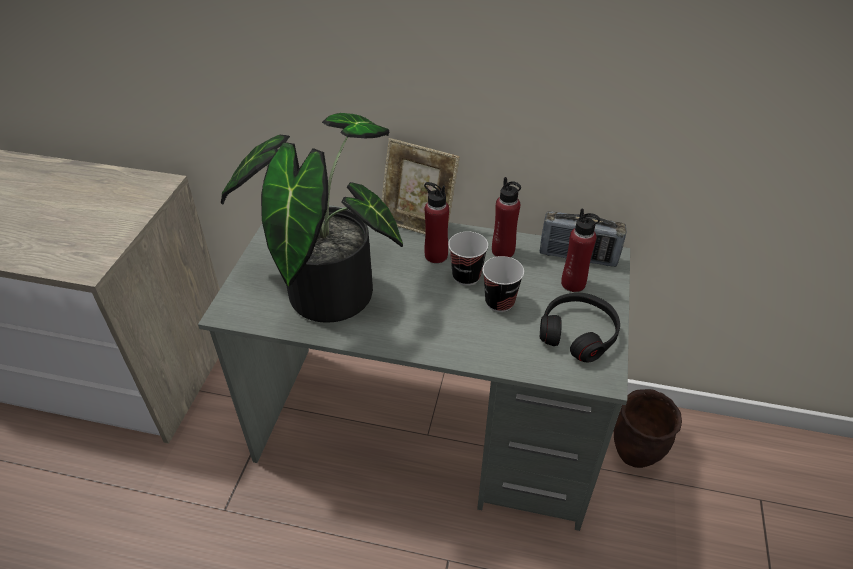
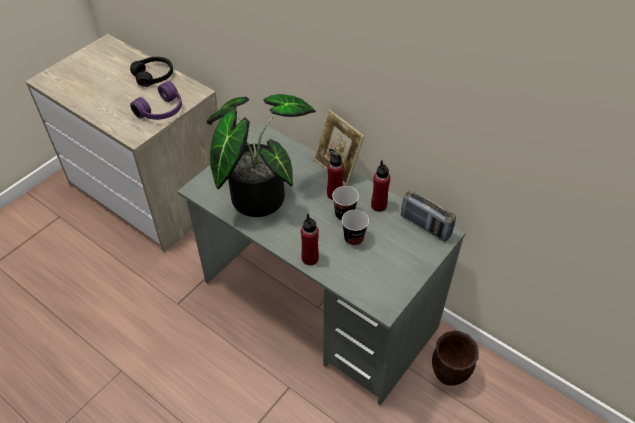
camera: 25 degrees right, 5 degrees up
(116, 222) = (162, 111): none -> purple headphones
(573, 283) = (409, 243): red bottle -> red bottle (310, 258)
(578, 333) = (389, 276): black headphones -> black headphones (154, 76)

